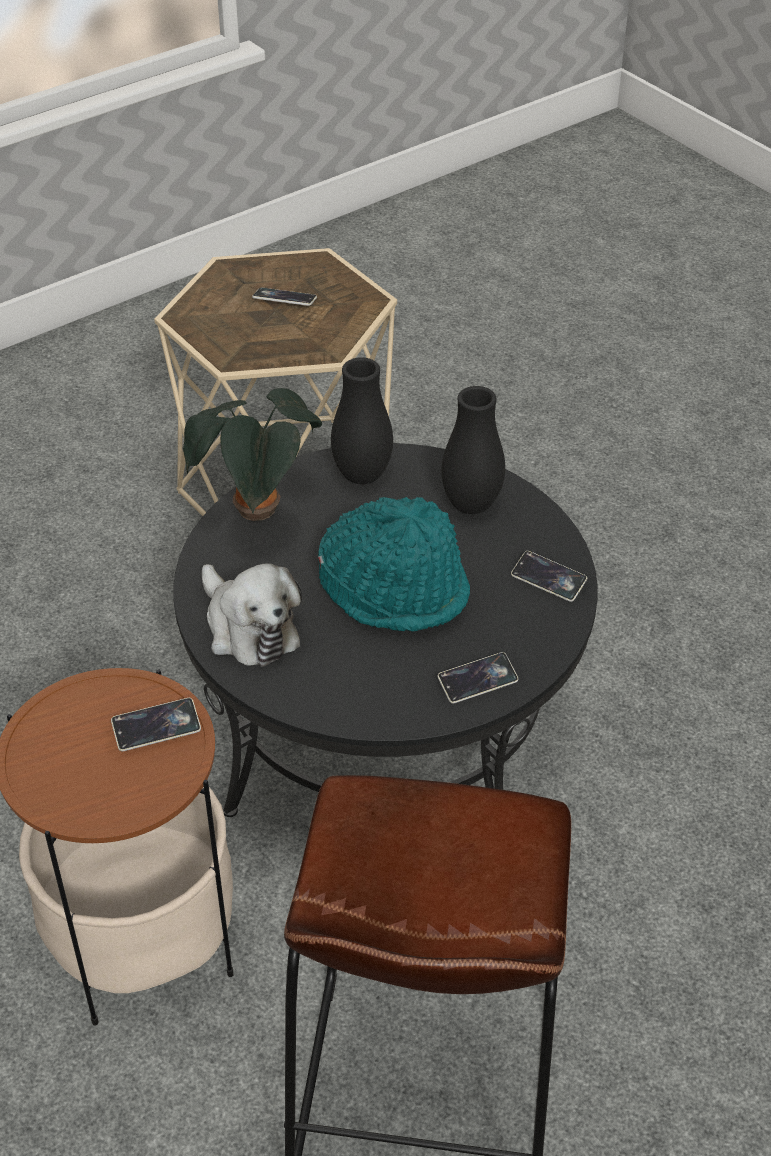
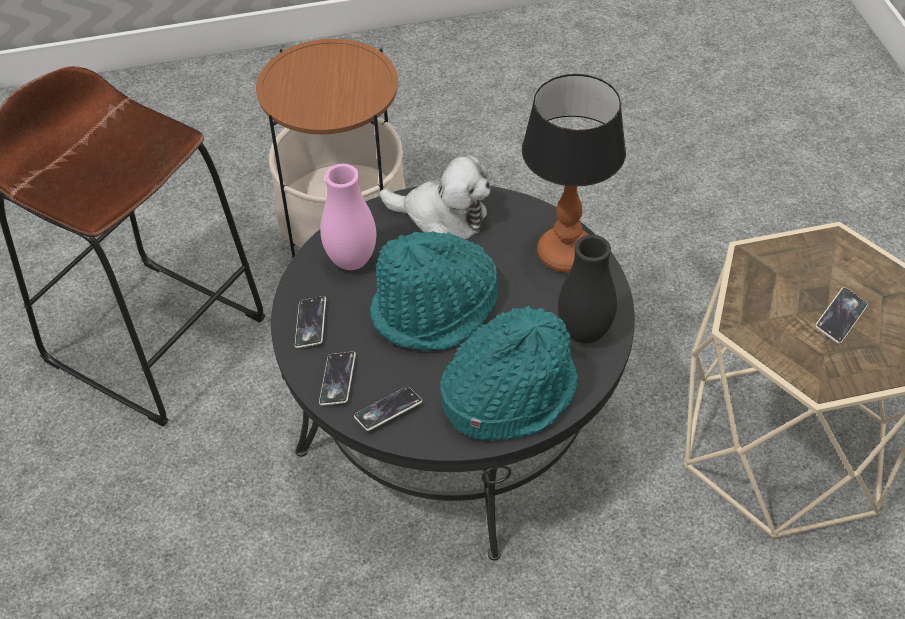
camera: 115 degrees right, 5 degrees up
(156, 728) = (327, 105): phone -> phone (337, 381)
(248, 628) = (442, 217): plush toy -> plush toy turned 150 degrees counterclockwise
(258, 513) = (567, 254): potted plant -> table lamp
(362, 683) = (351, 261): none -> pink vase
(471, 505) = (508, 394): black vase -> turquoise hat

